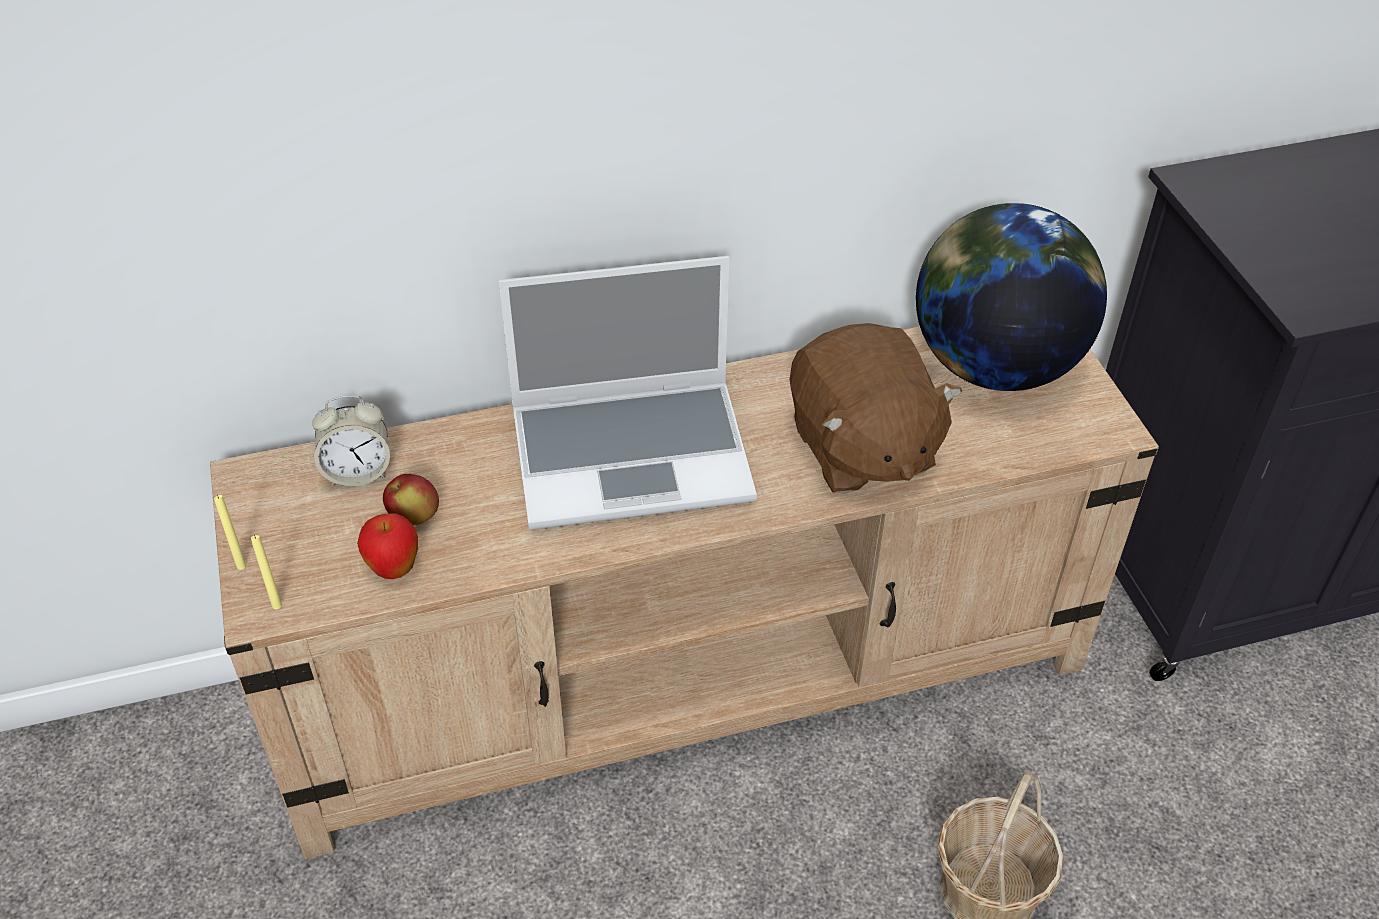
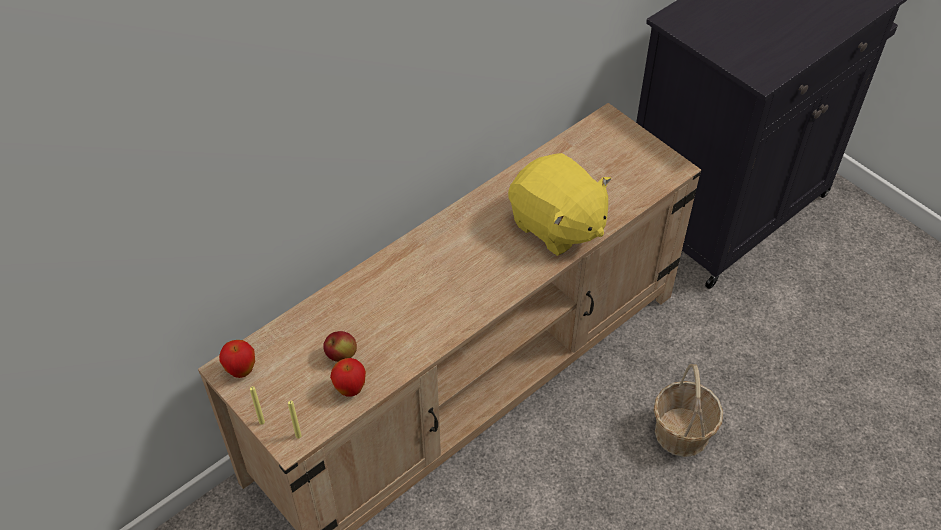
camera: 25 degrees left, 5 degrees up
(263, 486) = (241, 371): none -> apple
(357, 472) = (291, 342): alarm clock -> none
(634, 454) = (439, 273): laptop -> none
(861, 448) = (556, 225): brown plush toy -> yellow plush toy
(994, 365) = (597, 152): globe -> none

